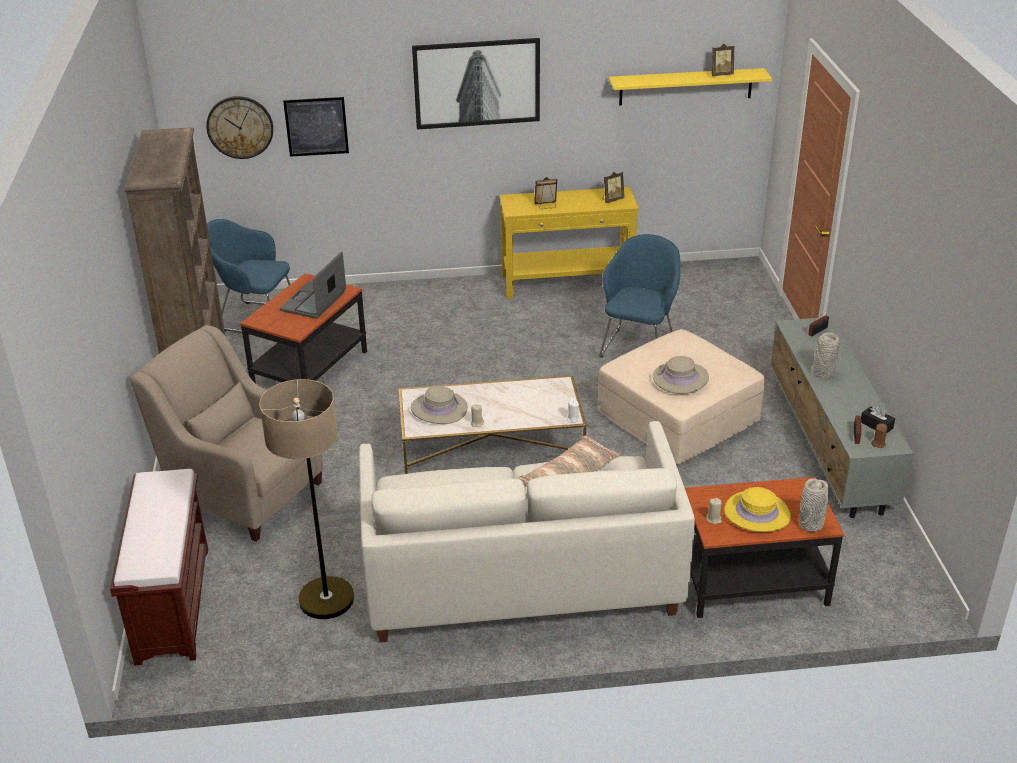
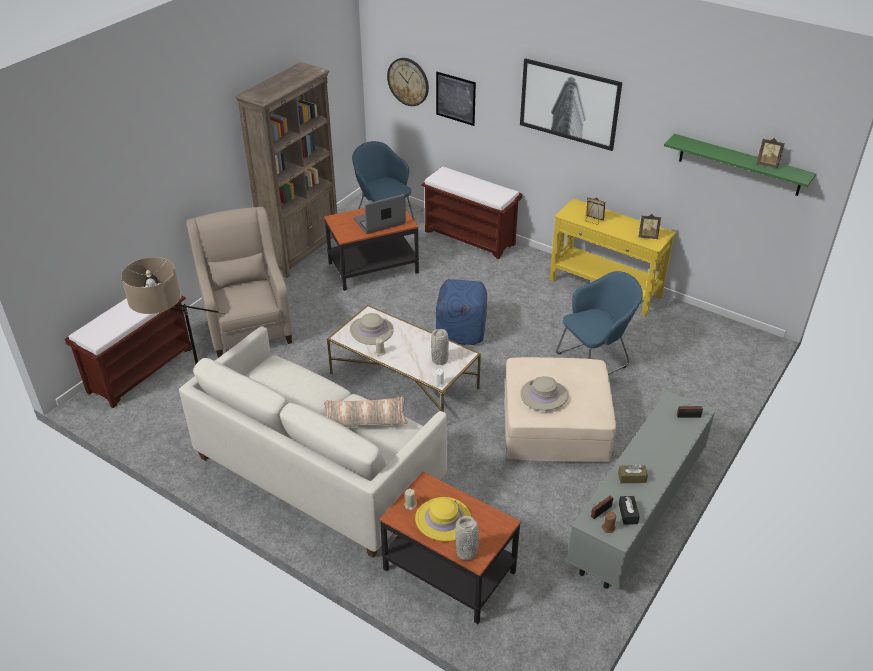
camera: 40 degrees right, 5 degrees up
(376, 295) = (470, 237): none -> brown bench
(485, 381) = (461, 330): none -> blue ottoman
(685, 86) = (739, 165): yellow shelf -> green shelf
(823, 374) = (644, 450): grey vase -> grey vase (440, 359)
(842, 398) = (632, 478): none -> brown tissue box

